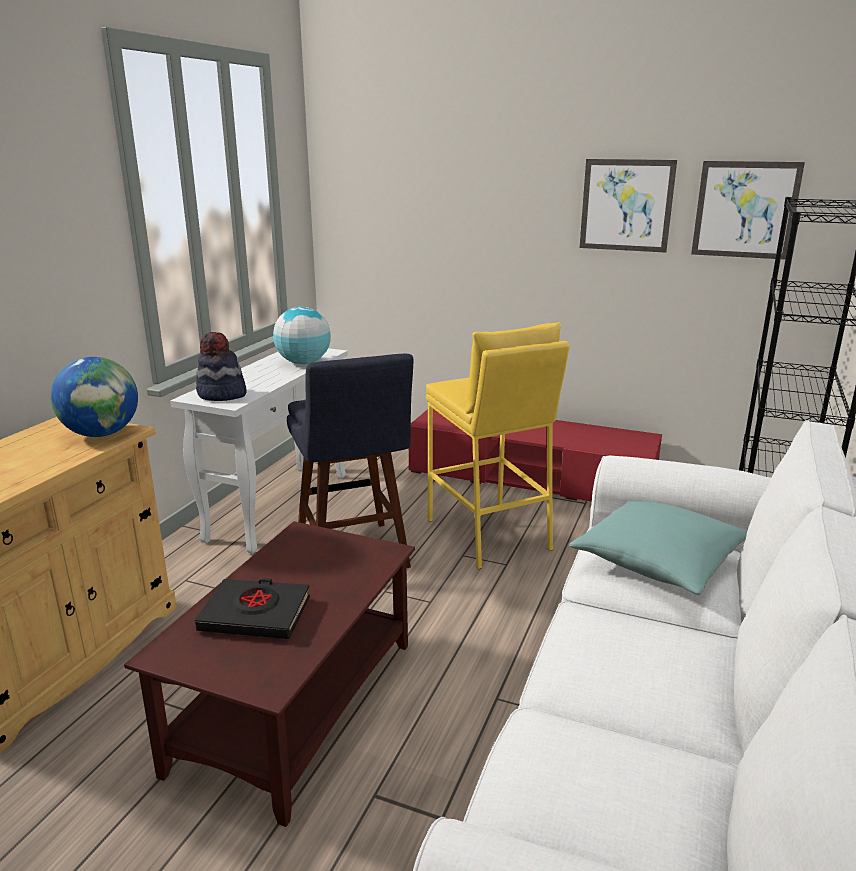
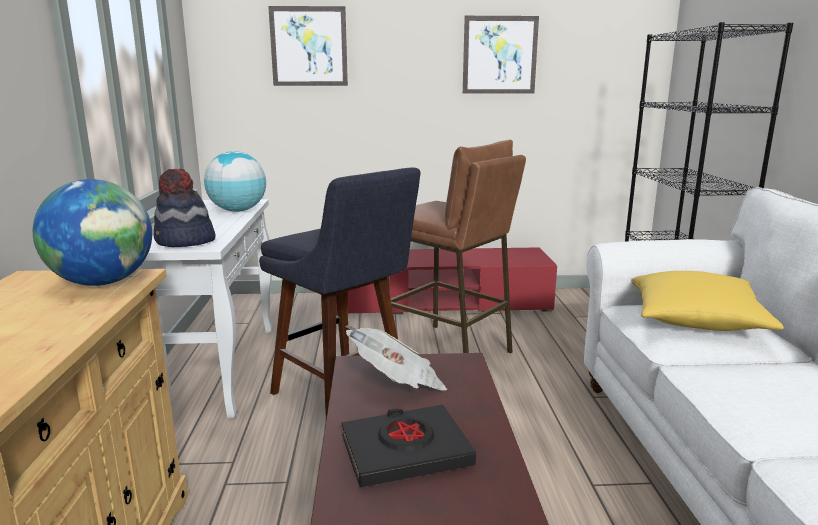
camera: 25 degrees left, 5 degrees down
(313, 557) = (398, 383): none -> newspaper
(488, 534) = (449, 351): yellow stool -> brown stool
(658, 562) = (695, 320): turquoise pillow -> yellow pillow
(745, 210) = (591, 56): picture -> picture (309, 46)

